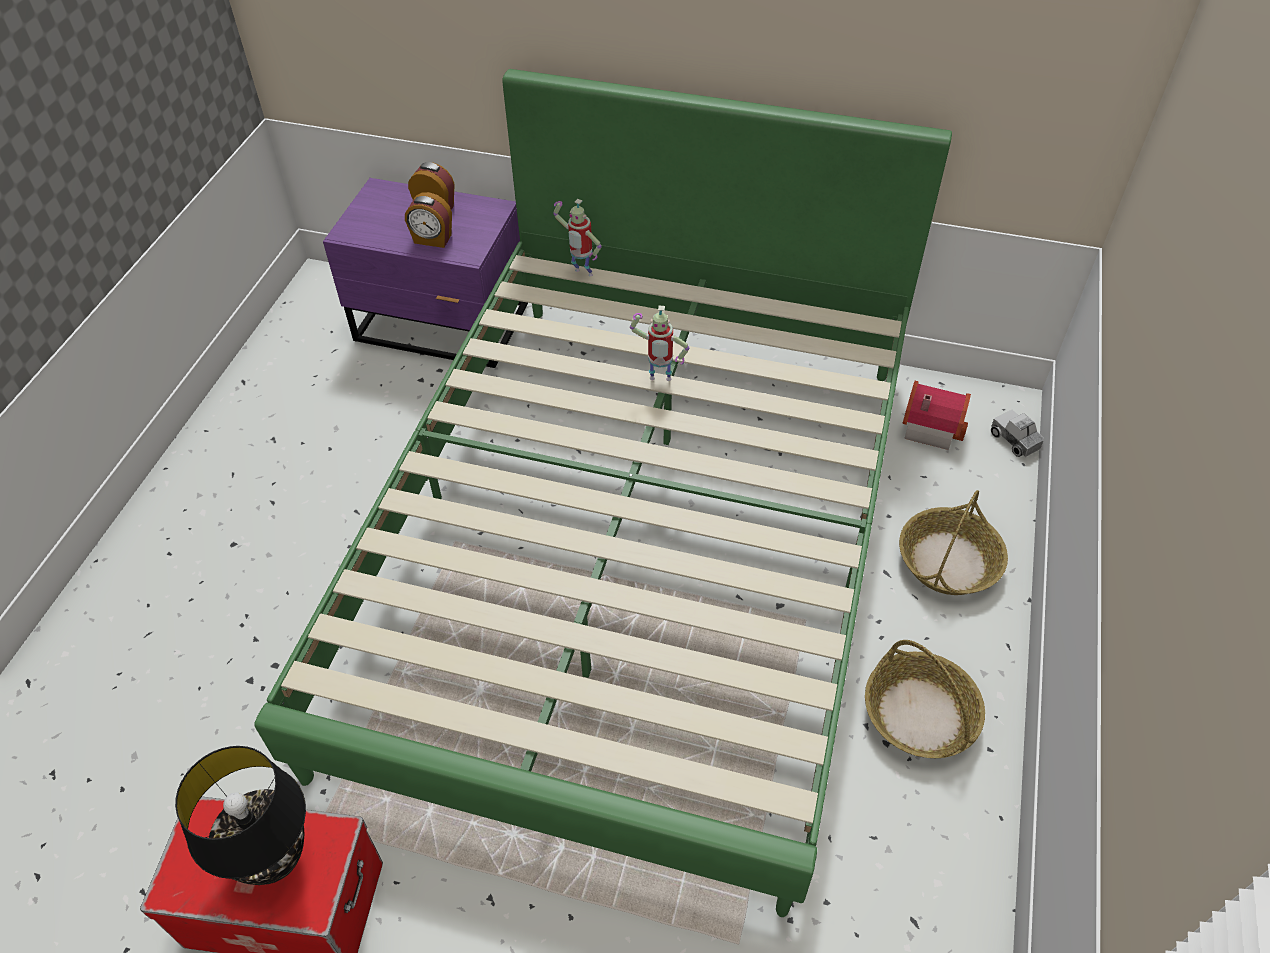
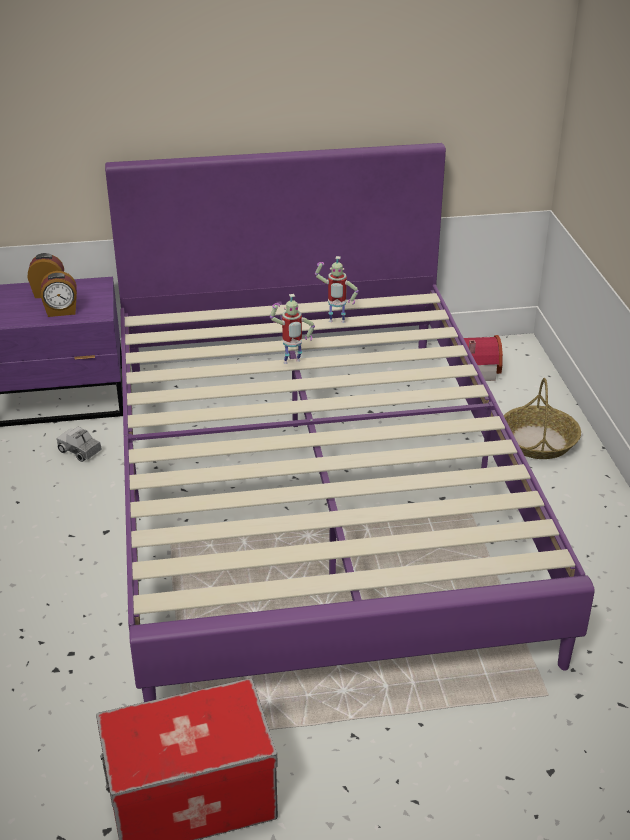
camera: 25 degrees left, 15 degrees down
(275, 860) = (201, 726): black table lamp -> none
(581, 274) = (185, 316): toy robot -> toy robot (336, 322)
(637, 547) = (316, 494): green bed -> purple bed
(920, 715) = (578, 529): basket -> none
(1015, 440) = (535, 364): toy truck -> toy truck (80, 451)

